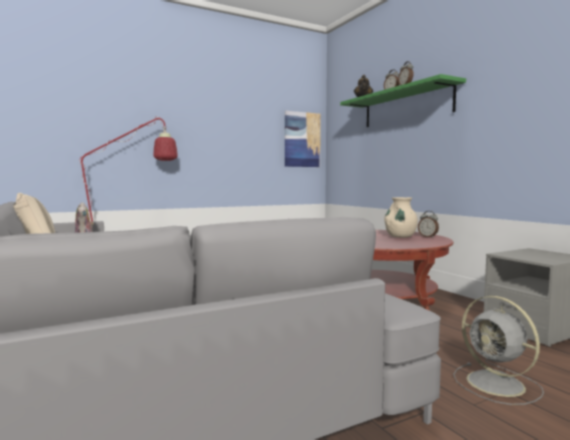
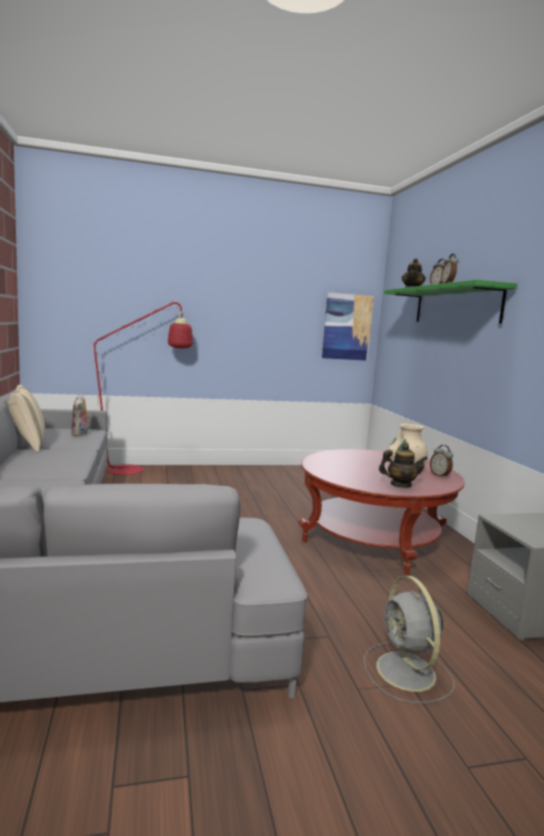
camera: 15 degrees right, 5 degrees up
(410, 243) = (400, 485): none -> teapot

